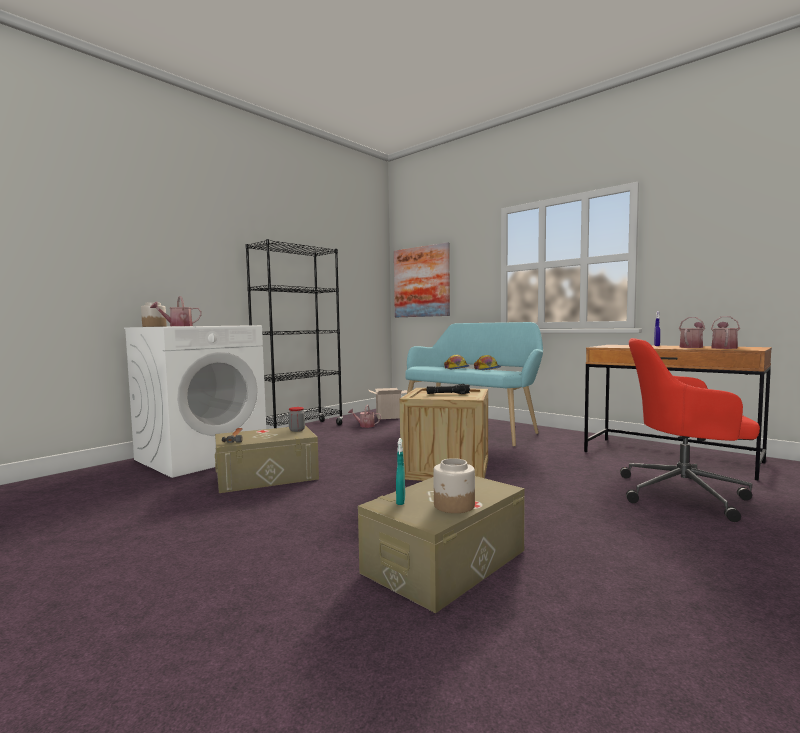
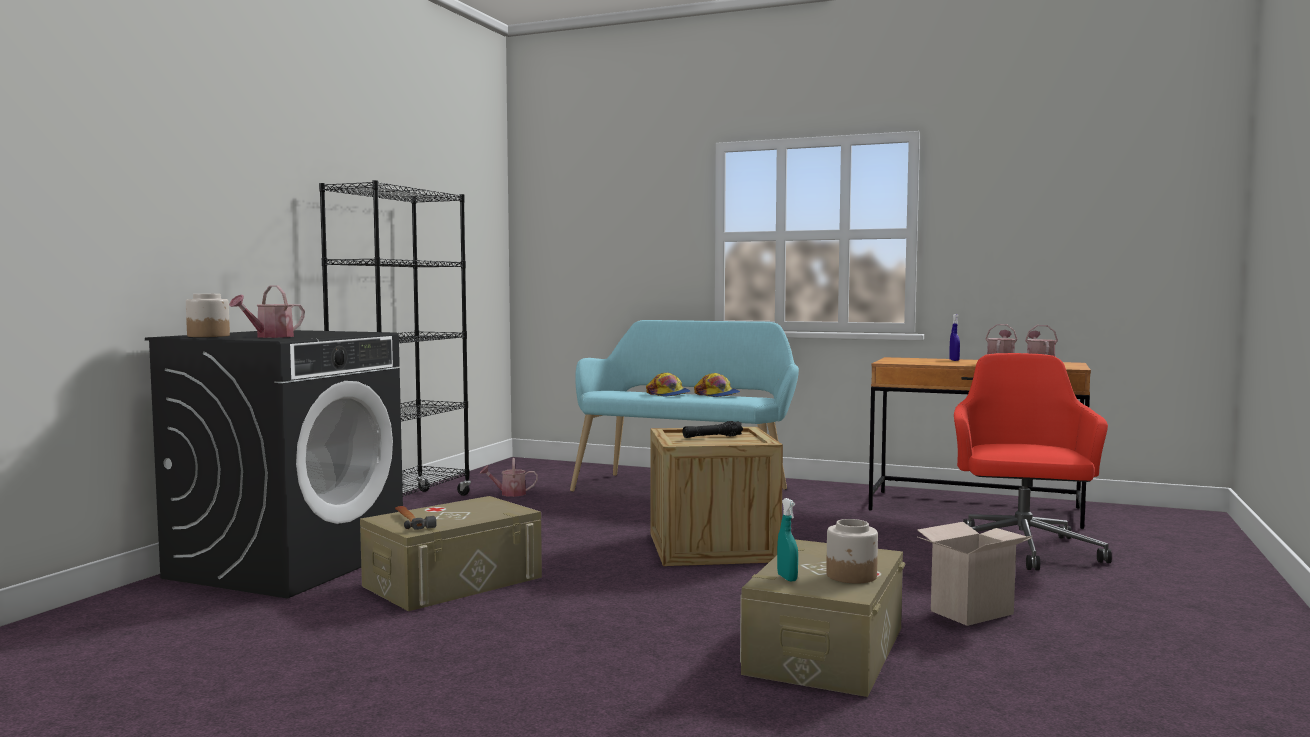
camera: 20 degrees left, 0 degrees up
(202, 457) = (288, 563): white washing machine -> black washing machine
(297, 430) = (491, 504): jar -> none
(389, 417) = (532, 477): cardboard box -> cardboard box (972, 611)
(421, 282) = (572, 247): picture -> none
(685, 494) = (1020, 551): red office chair -> red office chair turned 105 degrees clockwise

